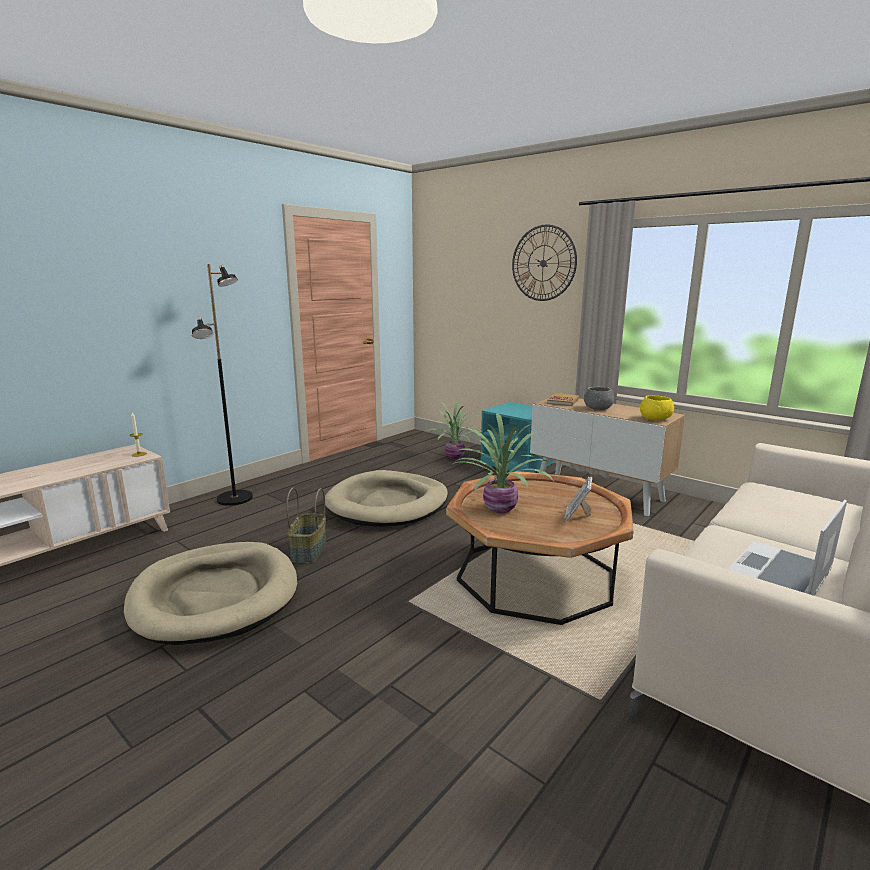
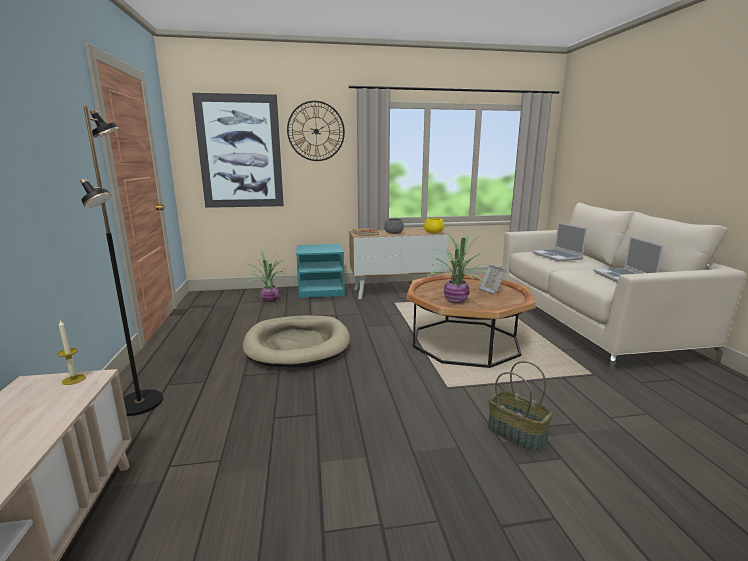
camera: 50 degrees left, 0 degrees up
(215, 596) = (329, 470): beige dog bed -> none
(309, 551) = (319, 399): basket -> basket (517, 434)
(467, 288) = (240, 152): none -> picture
(788, 507) = (558, 256): none -> laptop

